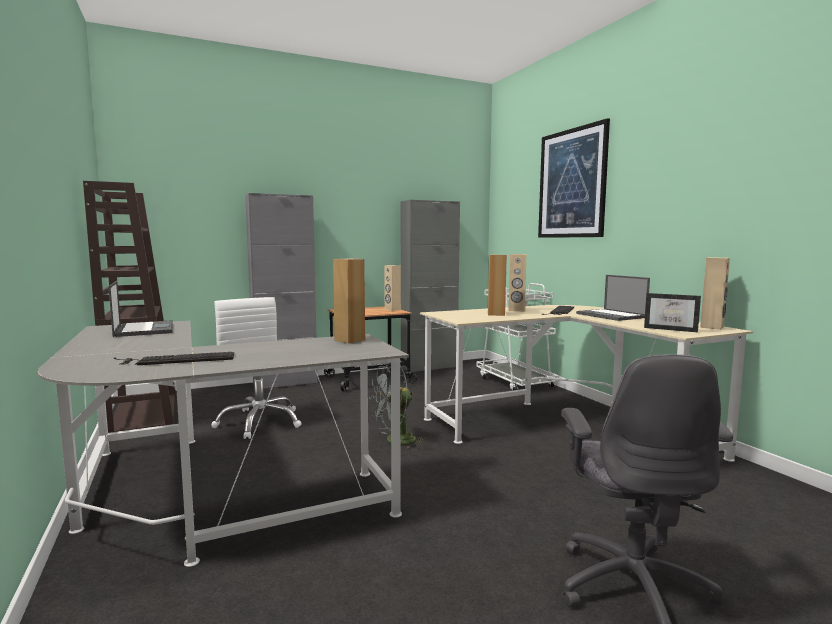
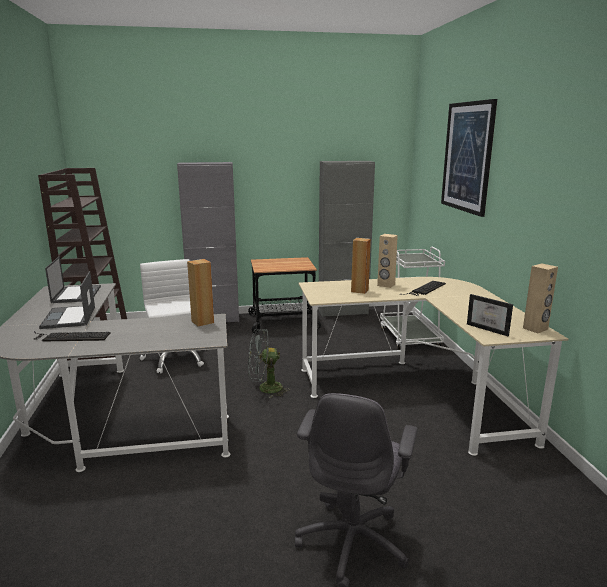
camera: 15 degrees right, 10 degrees up
(392, 309) = (304, 263): beige speaker -> none
(612, 315) = (464, 301): laptop -> laptop (69, 318)

